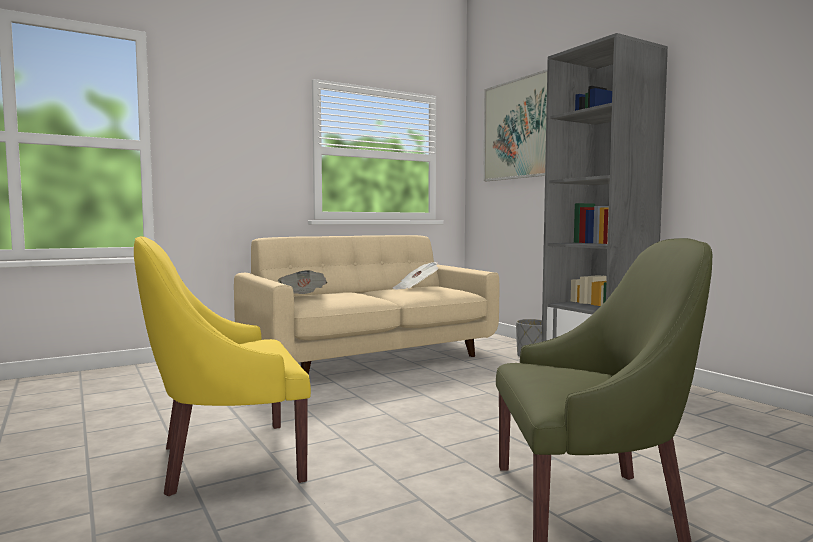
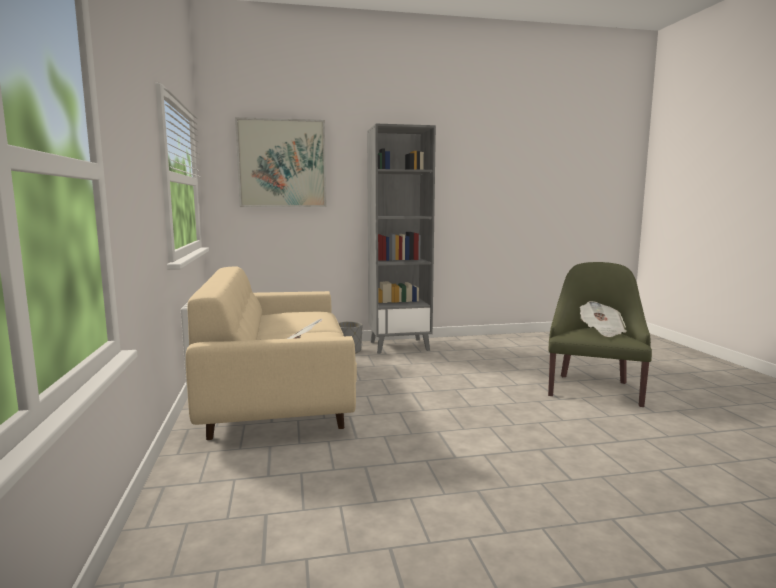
camera: 70 degrees left, 5 degrees up
(228, 460) = (523, 466): yellow armchair -> none
(415, 288) = (291, 318): newspaper -> newspaper (601, 331)

